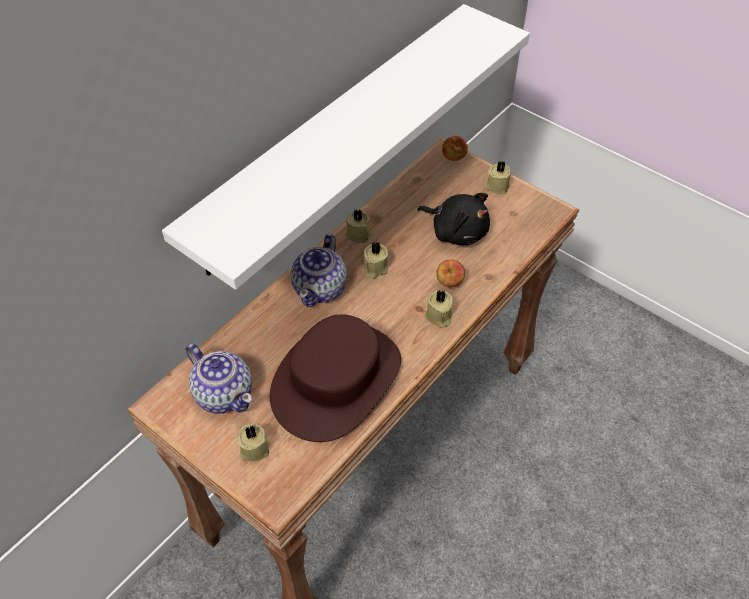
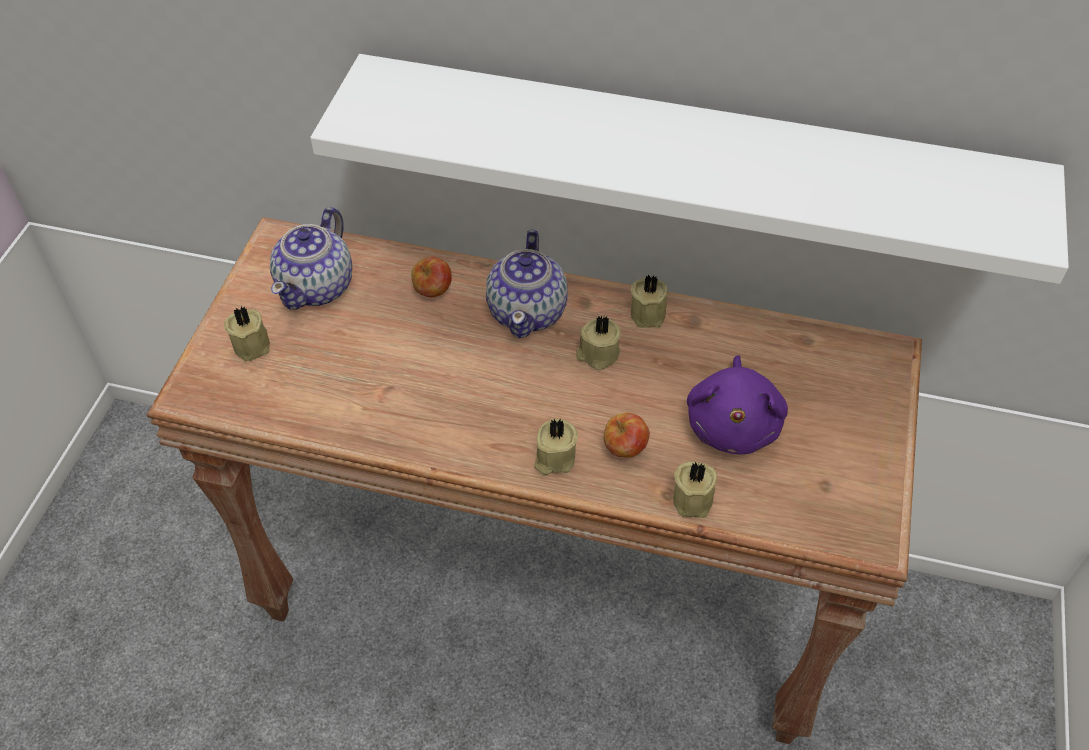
camera: 65 degrees right, 0 degrees up
(321, 288) = (528, 311): teapot -> teapot turned 75 degrees counterclockwise
(336, 380) = (387, 383): brown hat -> none
(453, 158) = (886, 368): apple -> apple (433, 291)
(456, 231) = (733, 424): black plush toy -> purple plush toy
(497, 185) = (870, 444): beige candle -> beige candle (694, 499)

